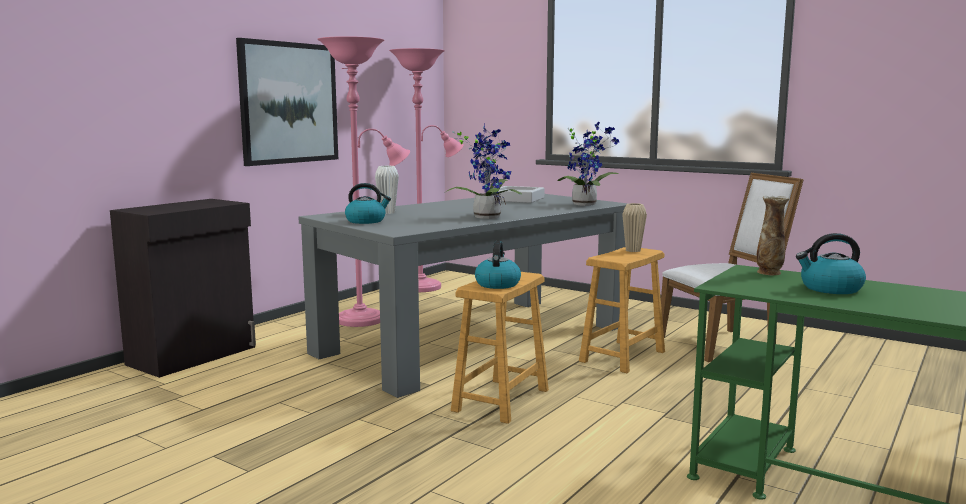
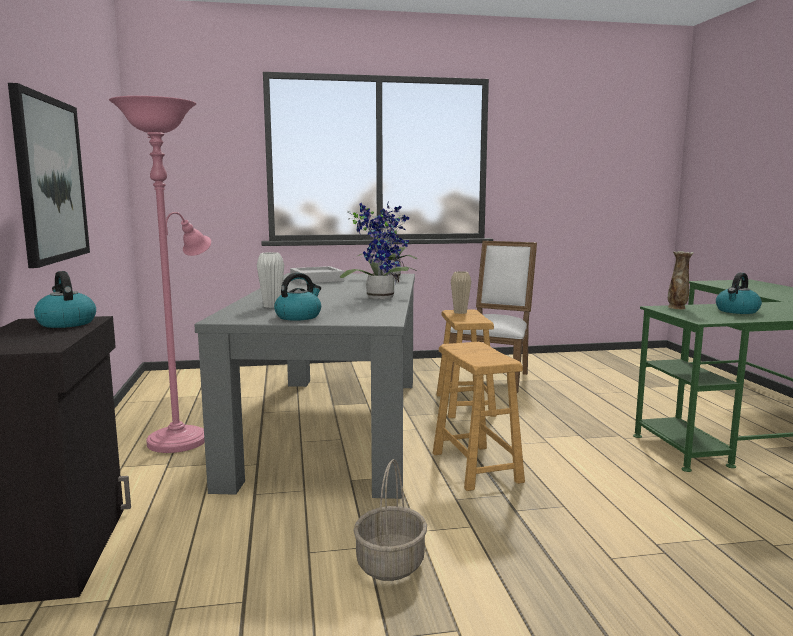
camera: 45 degrees left, 0 degrees up
(300, 427) = (391, 564): none -> basket
(426, 286) = (164, 391): pink floor lamp -> none
(497, 284) = (488, 356): kettle -> kettle (66, 323)

